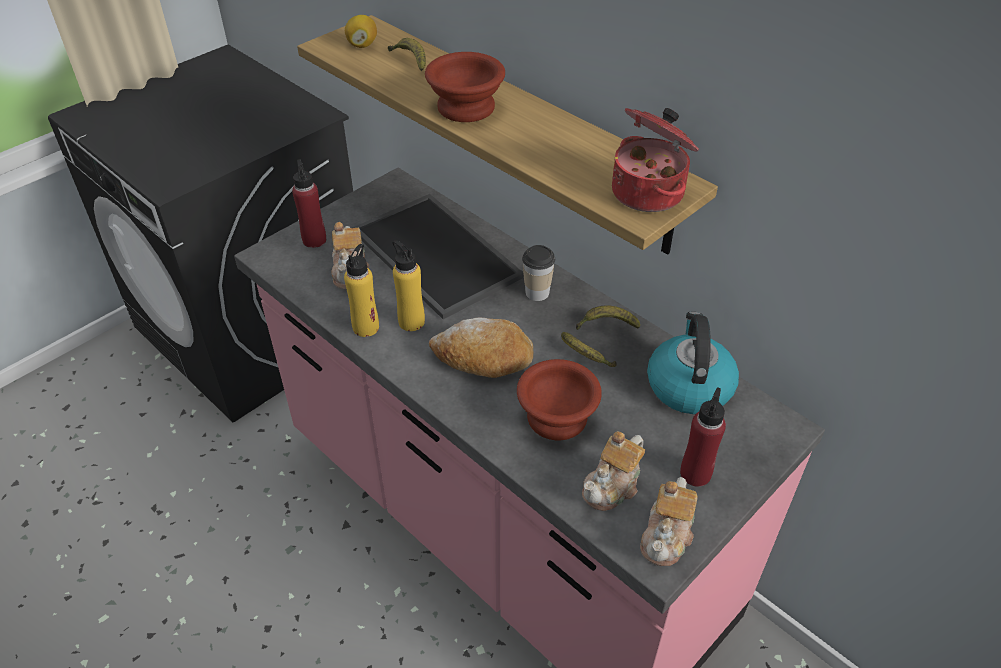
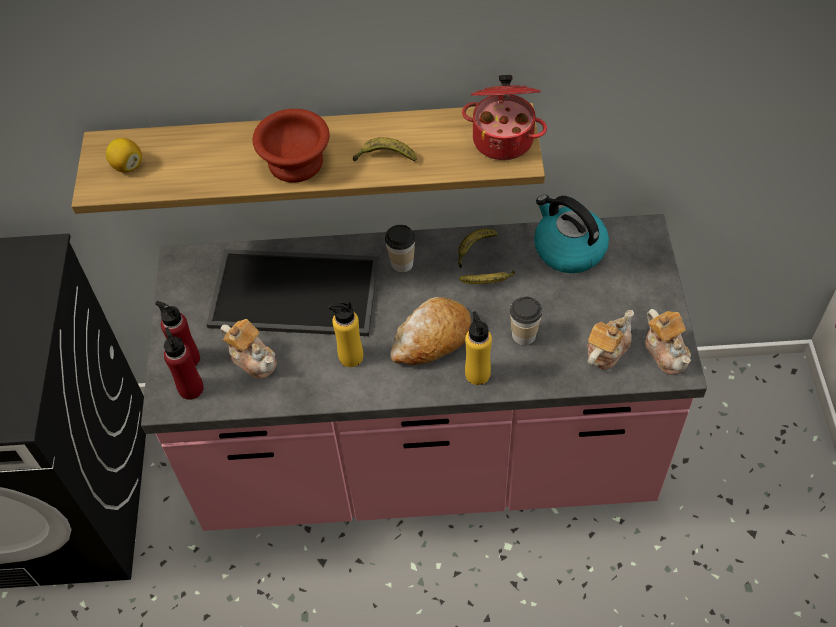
camera: 45 degrees left, 10 degrees up
(366, 327) = (326, 388): yellow bottle -> yellow bottle (477, 374)
(410, 60) = (189, 152): banana -> banana (385, 157)
(557, 415) = (523, 335): brown bowl -> cup
(612, 486) = (606, 350): teapot -> teapot turned 135 degrees counterclockwise
(695, 473) = (636, 301): red bottle -> red bottle (191, 388)

